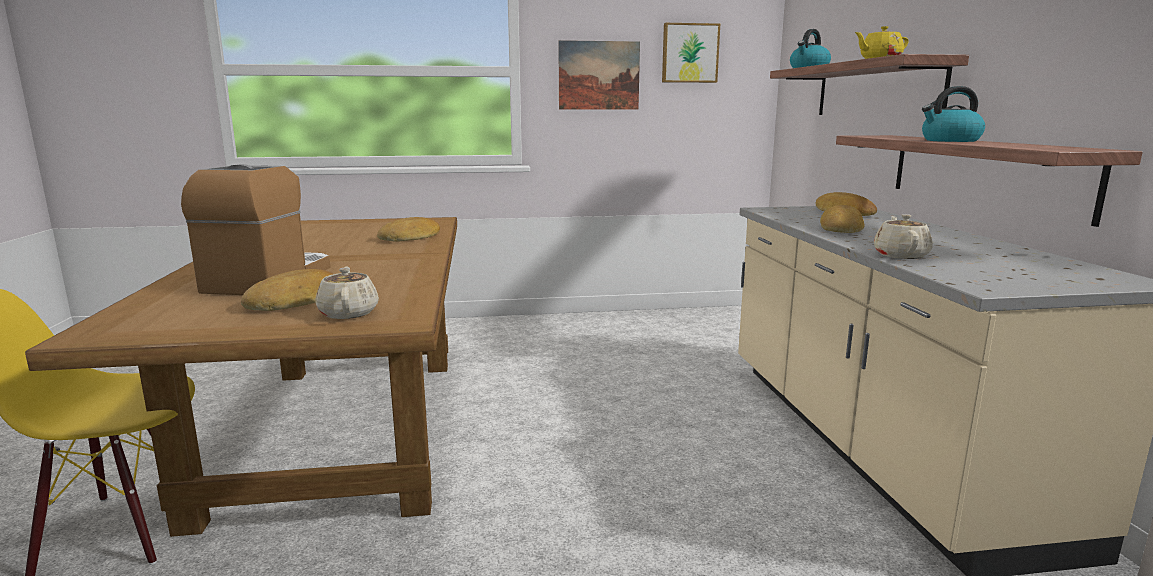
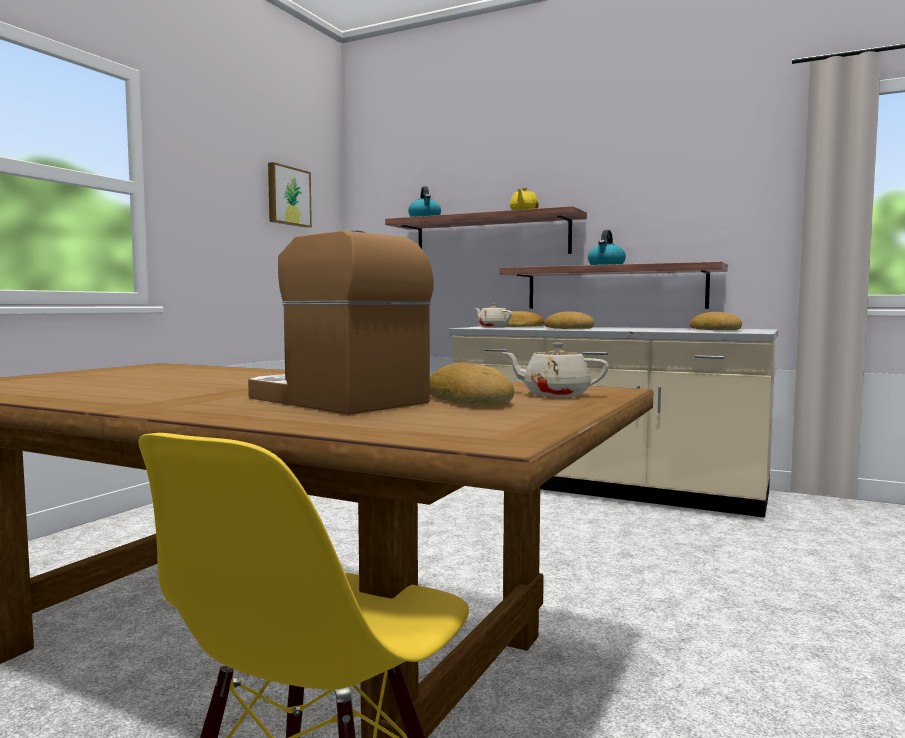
camera: 55 degrees left, 10 degrees down
(411, 237) = (236, 373): bread -> bread (716, 329)
(599, 75) = (218, 206): picture -> none
(900, 255) = (664, 330): beige teapot -> beige teapot (493, 327)

